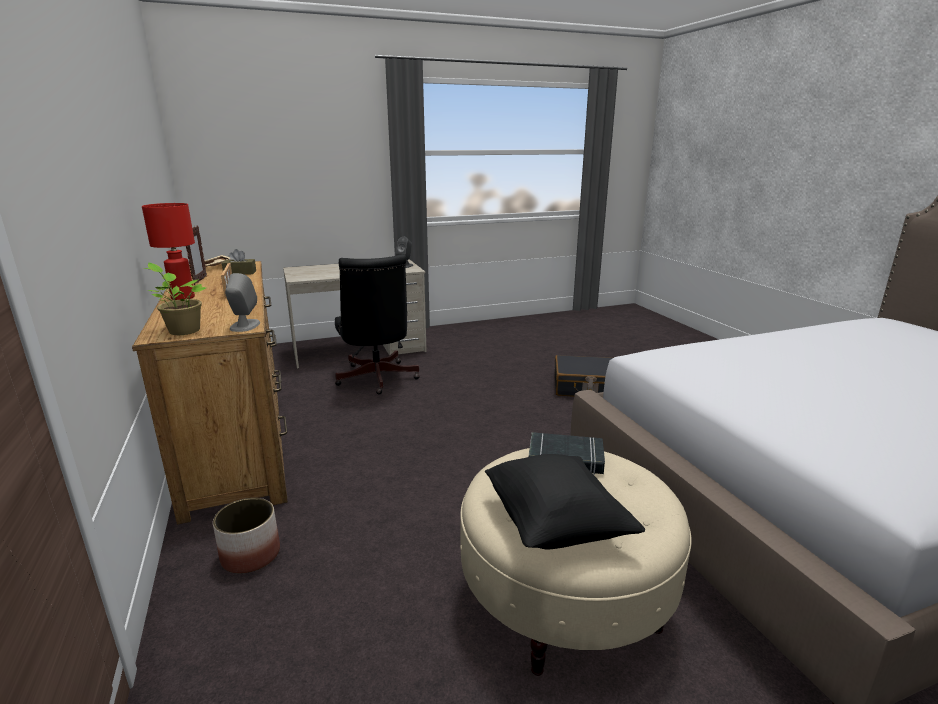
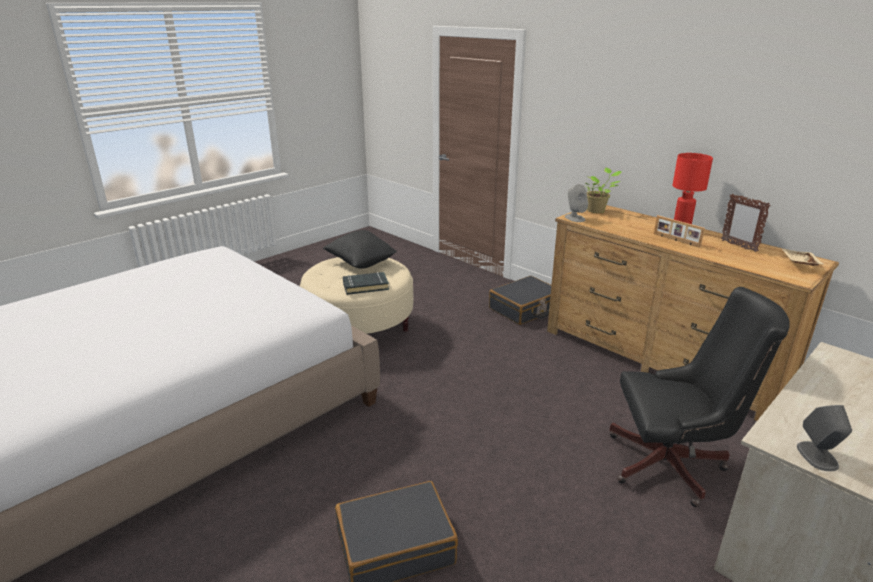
camera: 155 degrees right, 5 degrees up
(240, 273) = (748, 262): brown tissue box -> none
(250, 555) = (525, 309): planter -> black suitcase
(376, 380) = (673, 465): black office chair -> black office chair turned 135 degrees clockwise

